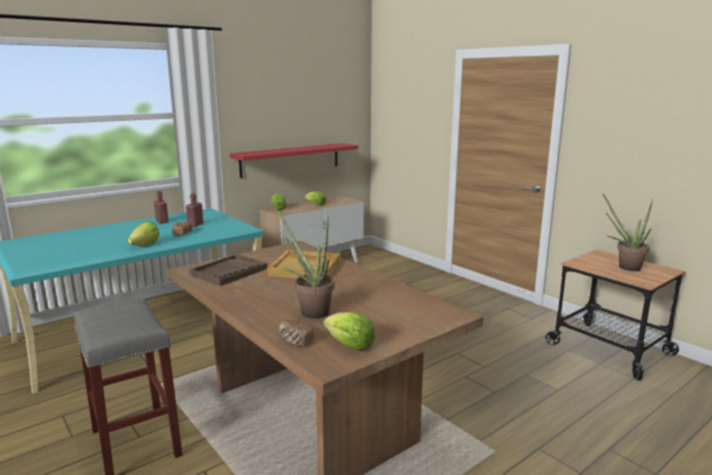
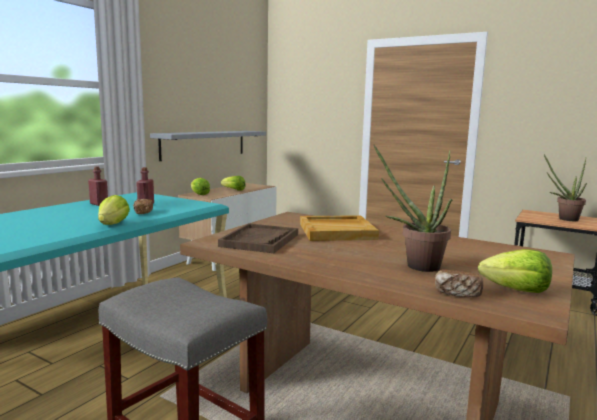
camera: 20 degrees left, 5 degrees down
(291, 159) = (204, 144): red shelf -> grey shelf

